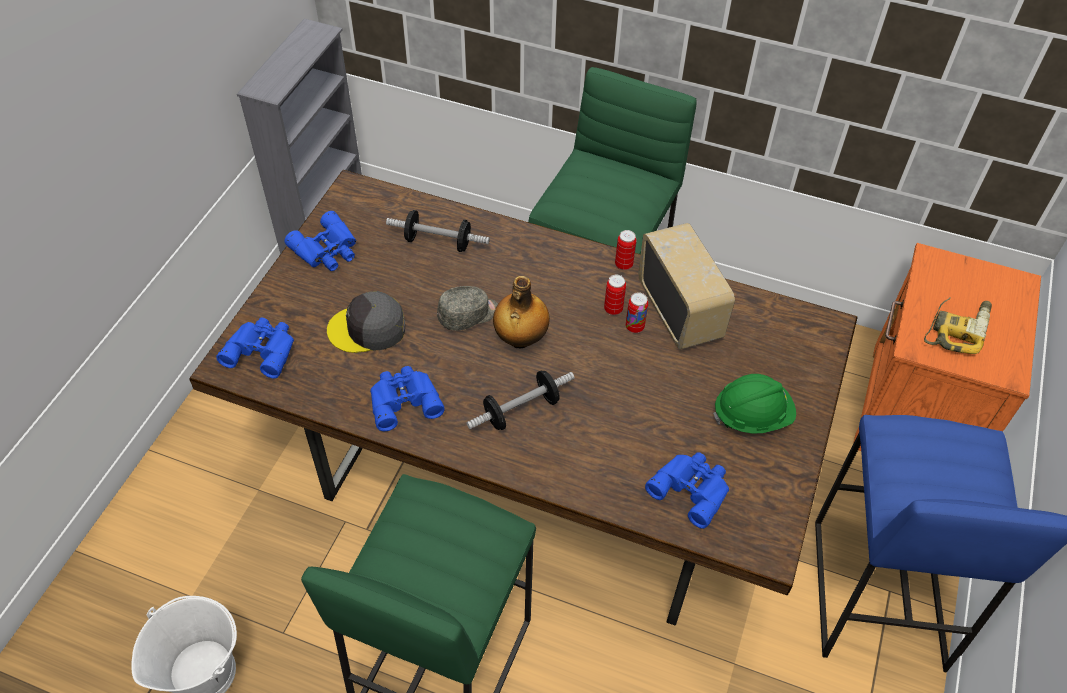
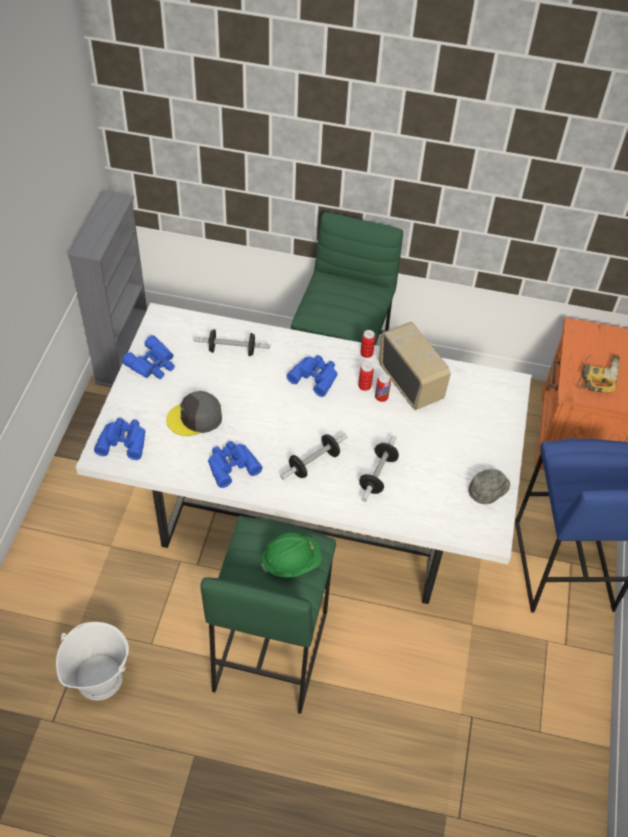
camera: 10 degrees left, 0 degrees up
(468, 315) = (264, 401): grey cap -> grey cap (489, 490)
(520, 339) = (304, 414): bottle -> none
(528, 469) = (307, 508): brown dining table -> white dining table
(610, 438) = (378, 475): none -> dumbbell
(691, 488) = (437, 502): blue binoculars -> blue binoculars (315, 376)
(752, 416) = (470, 450): green hard hat -> green hard hat (291, 562)

